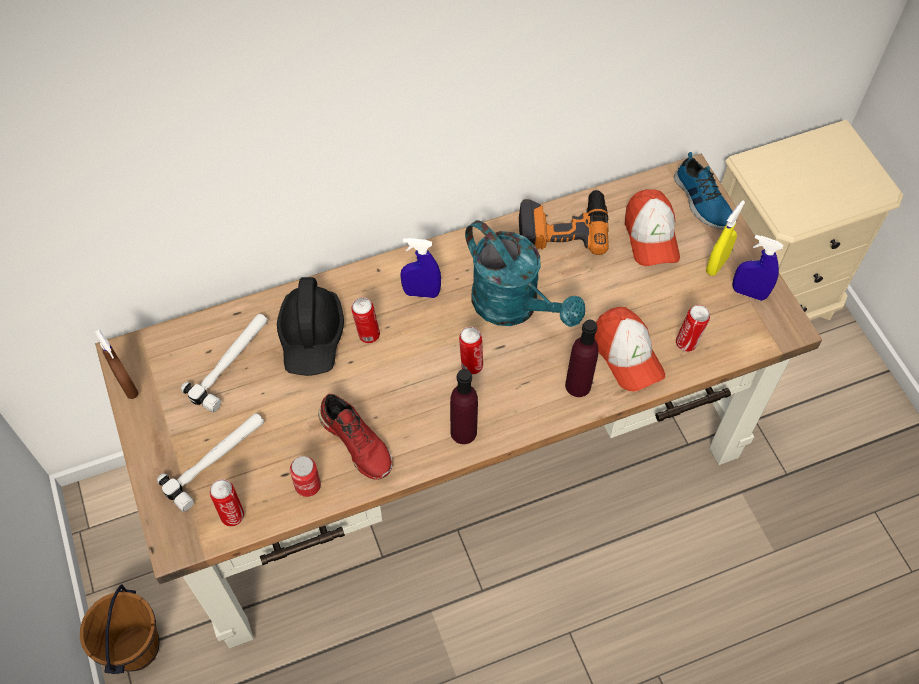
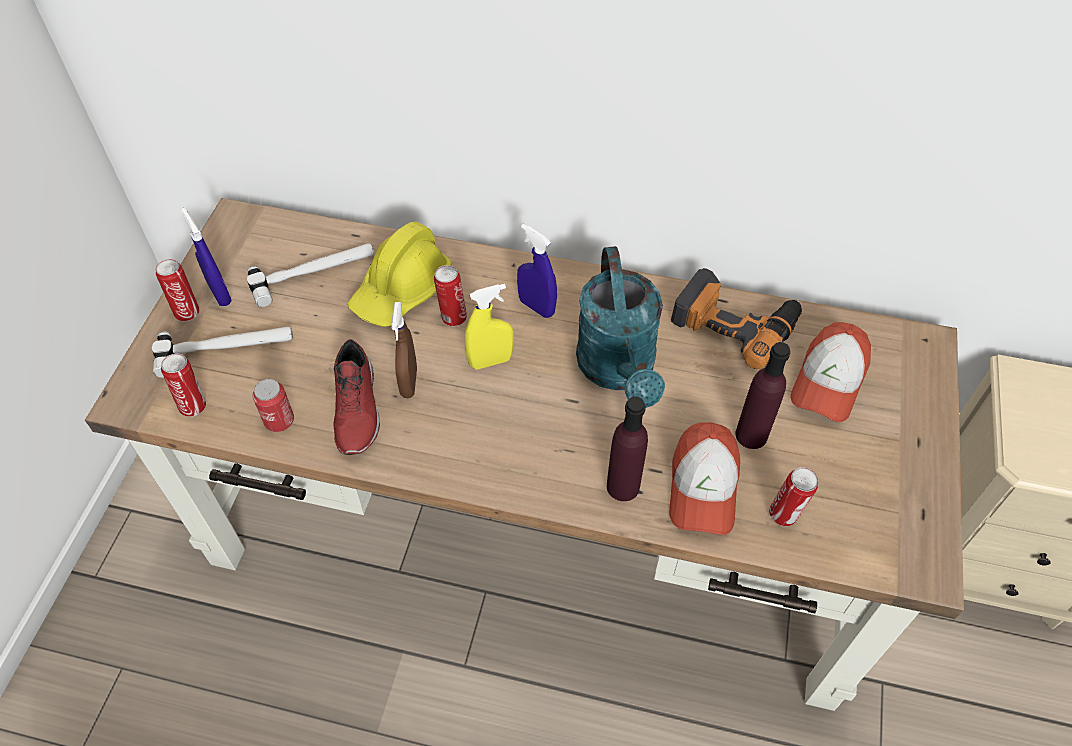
camera: 35 degrees right, 5 degrees down
(127, 386) = (213, 245): brown spray bottle -> brown spray bottle (409, 382)
(134, 648) = (142, 512): brown bucket -> none
(312, 336) = (401, 290): black hard hat -> yellow hard hat
(463, 432) = (465, 461): purple bottle -> purple bottle (751, 435)
(471, 365) = (528, 401): can -> can (187, 312)
(702, 201) = (919, 377): shoe -> none
(717, 264) = (887, 451): yellow spray bottle -> yellow spray bottle (490, 361)
(749, 293) = (904, 503): blue spray bottle -> blue spray bottle (220, 294)

